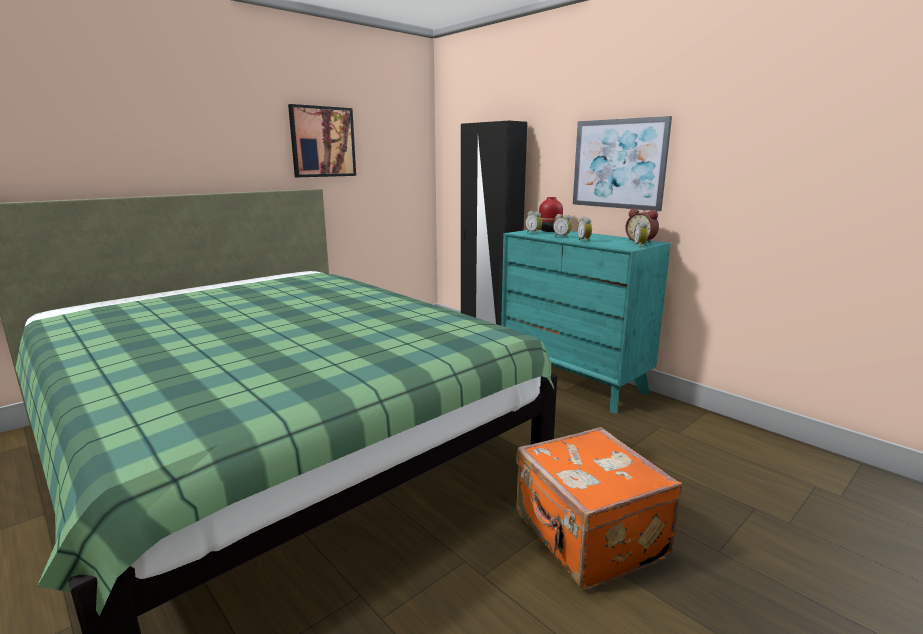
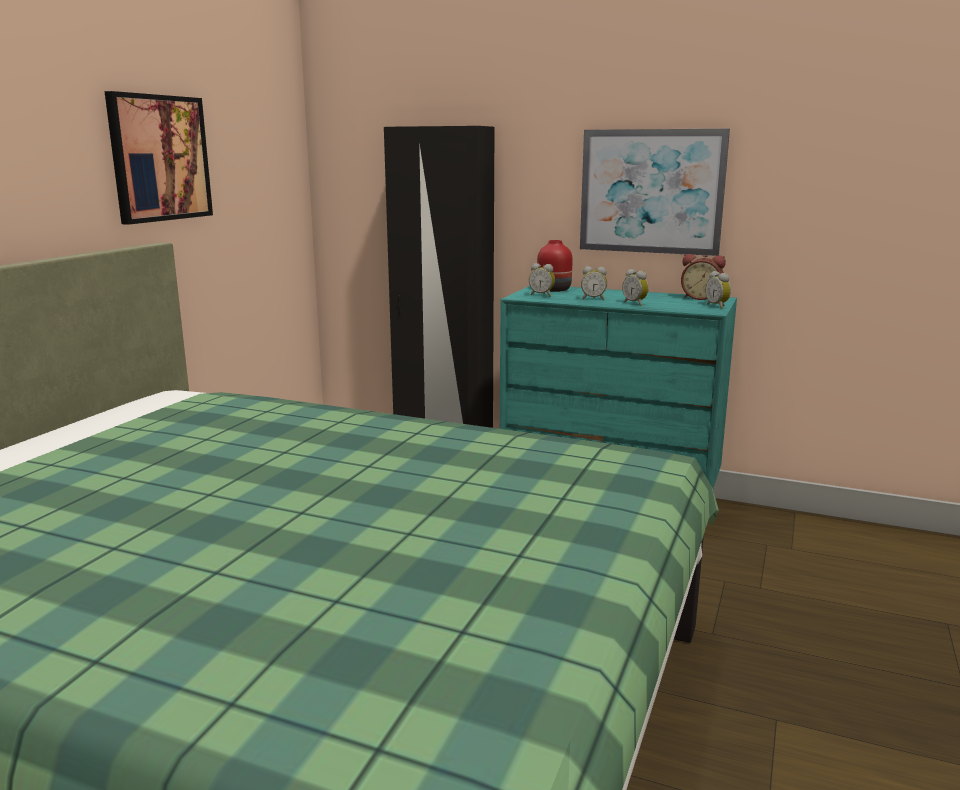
camera: 25 degrees left, 0 degrees up
(587, 537) = (829, 717): orange suitcase -> none

